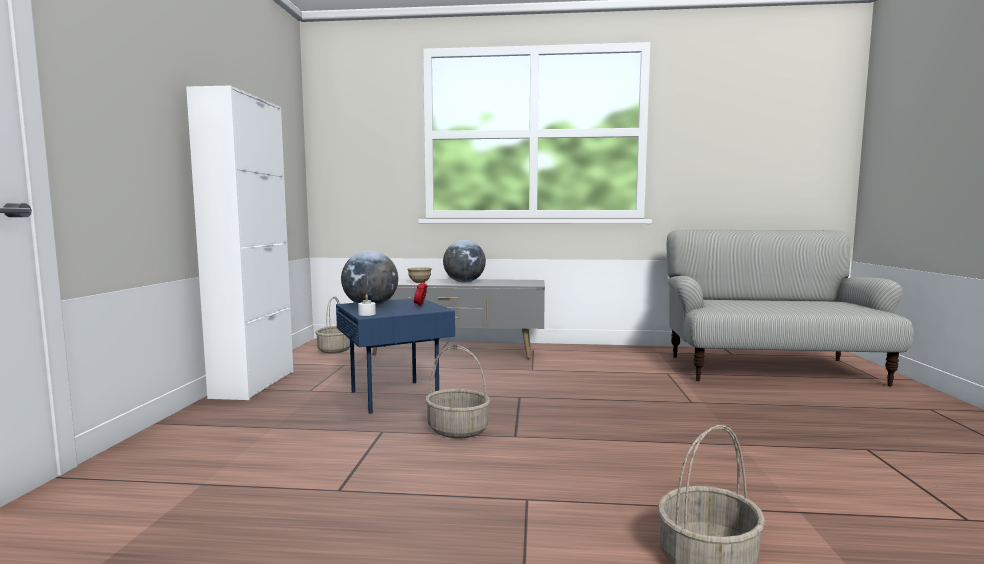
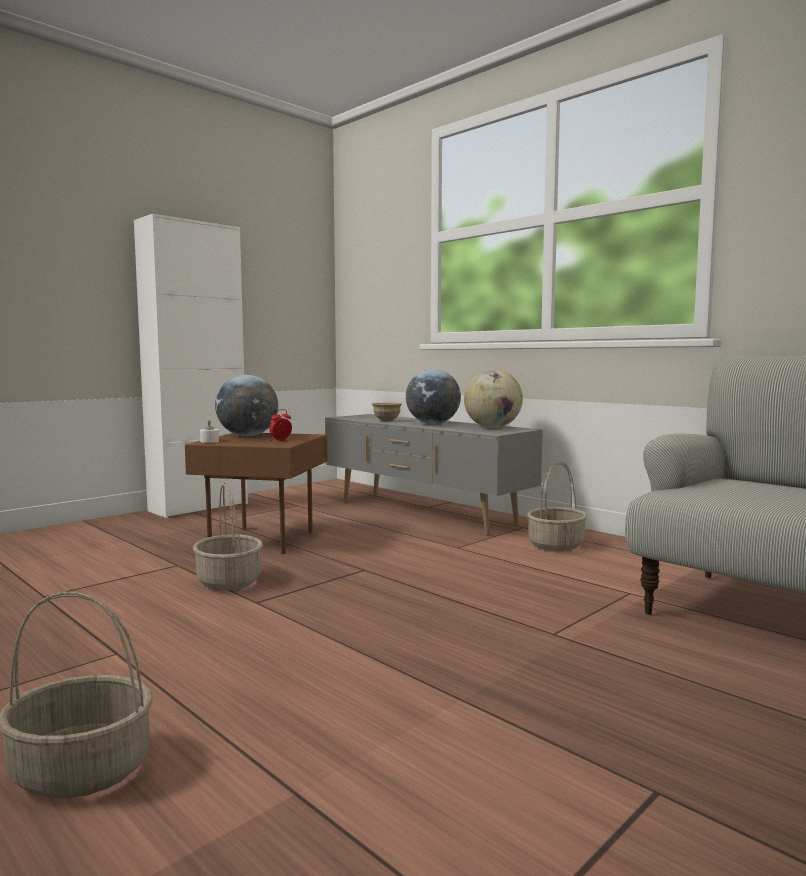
camera: 40 degrees right, 0 degrees up
(335, 350) = (326, 491): basket -> basket (556, 545)
(397, 396) = (263, 541): blue side table -> brown side table
(514, 281) = (493, 427): none -> globe

